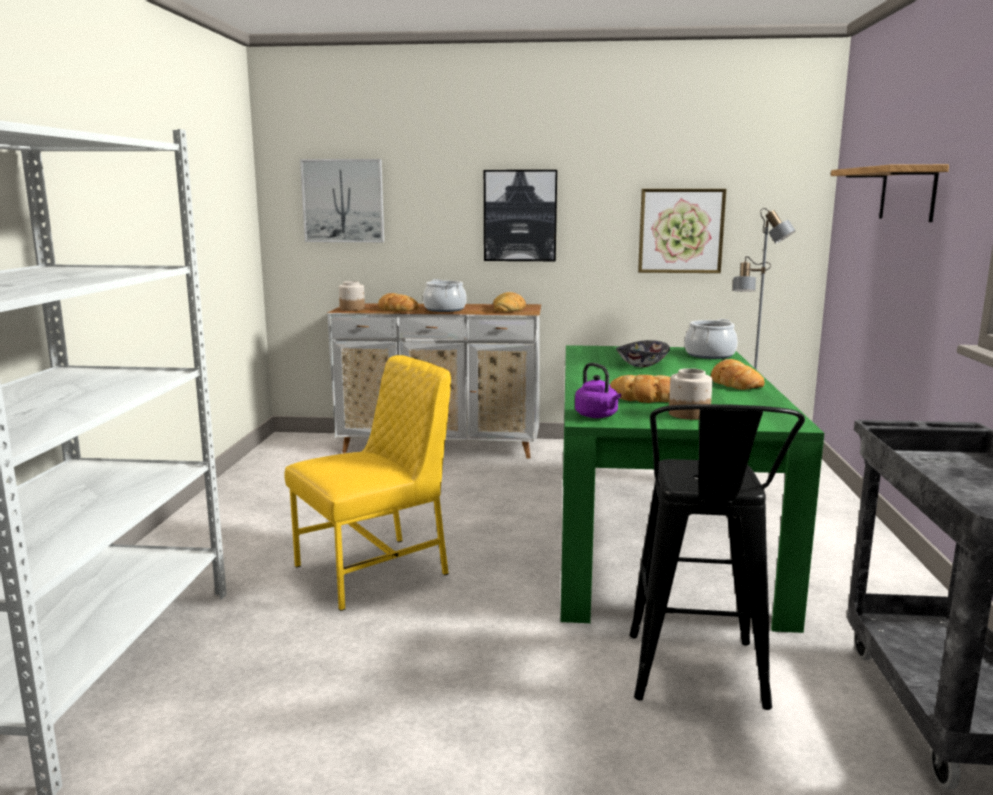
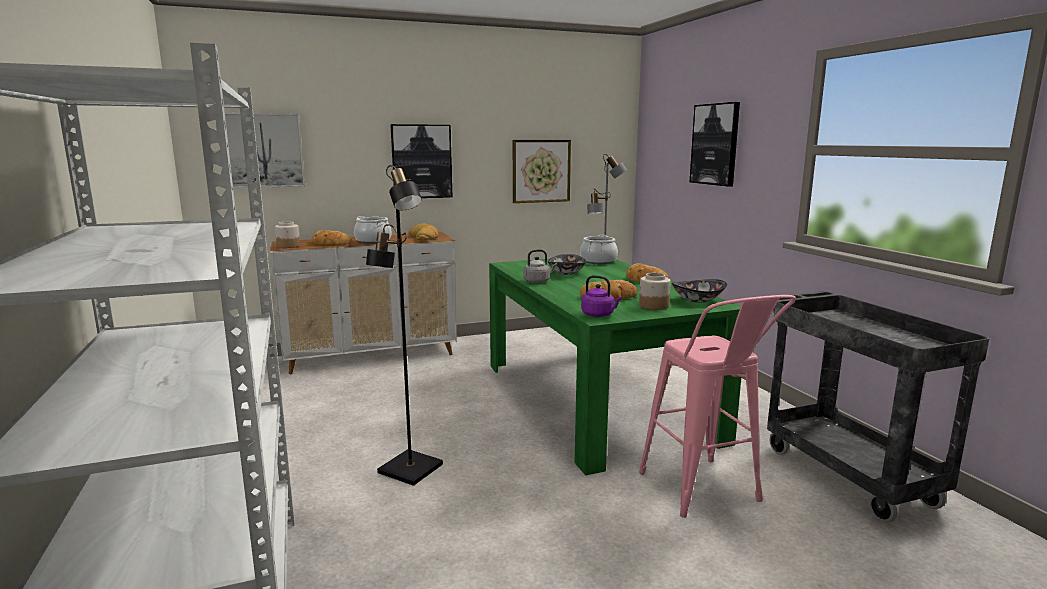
camera: 25 degrees left, 0 degrees up
(375, 570) = (410, 468): yellow chair -> black floor lamp
(588, 371) = (538, 281): none -> grey kettle
(696, 680) = (705, 494): black stool -> pink stool
(765, 414) = (697, 300): none -> bowl
(907, 193) = (715, 144): shelf -> picture

